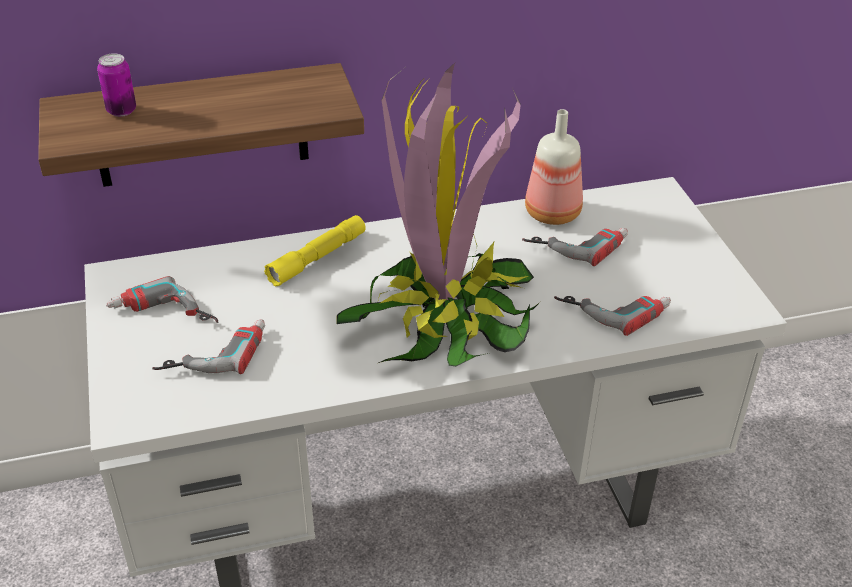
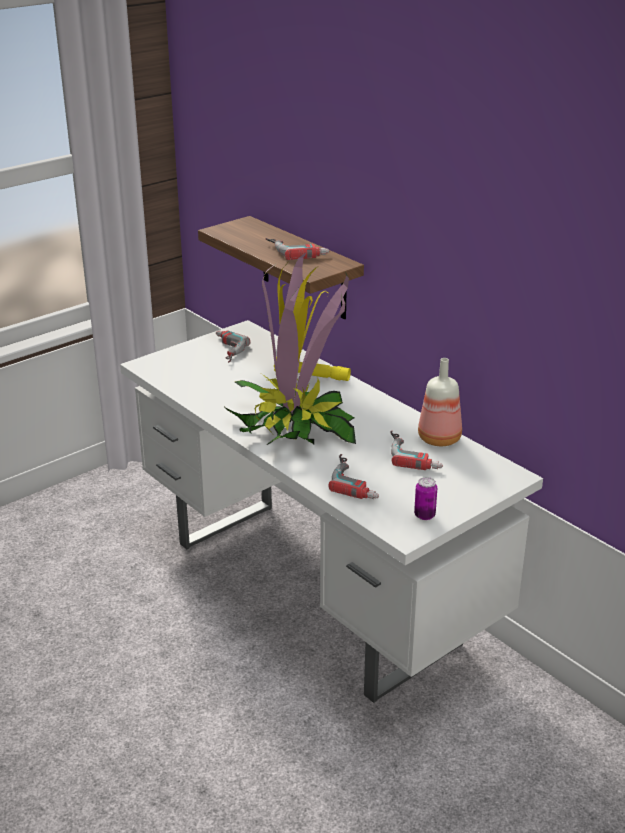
camera: 65 degrees right, 10 degrees down
(121, 111) = (255, 232): can -> can (424, 515)
(213, 351) = (209, 370): power drill -> power drill (297, 250)

